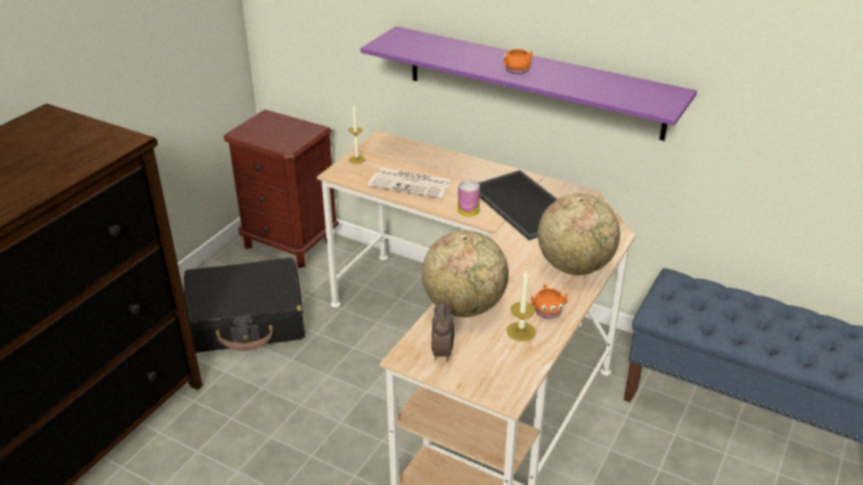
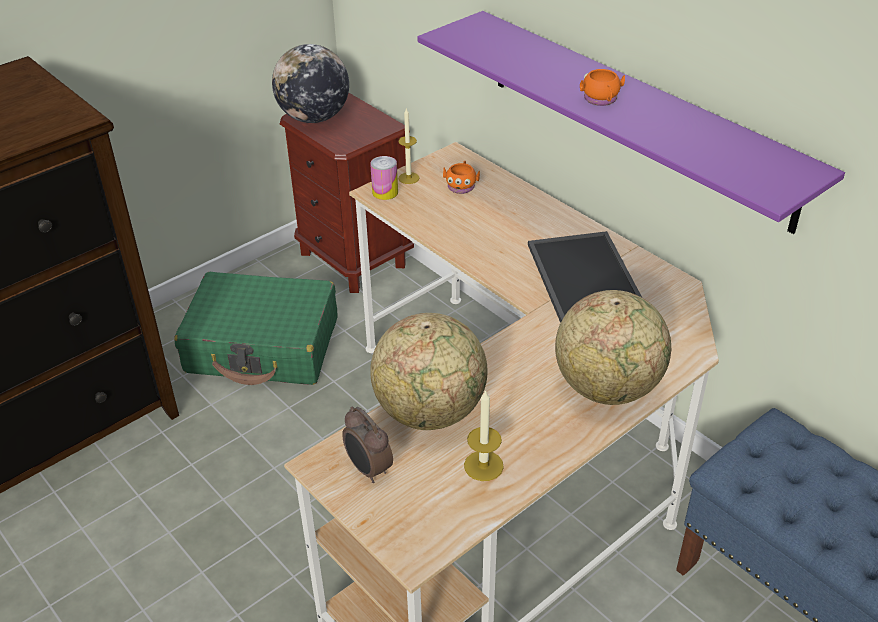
camera: 20 degrees right, 5 degrees up
(247, 320) = (263, 345): black suitcase -> green suitcase
(252, 132) = (314, 118): none -> globe
(411, 183) = (458, 224): newspaper -> none
(443, 352) = (368, 469): alarm clock -> alarm clock turned 120 degrees clockwise
(468, 210) = (509, 275): can -> can (385, 192)
(547, 309) = (536, 442): orange mug -> orange mug (461, 185)

